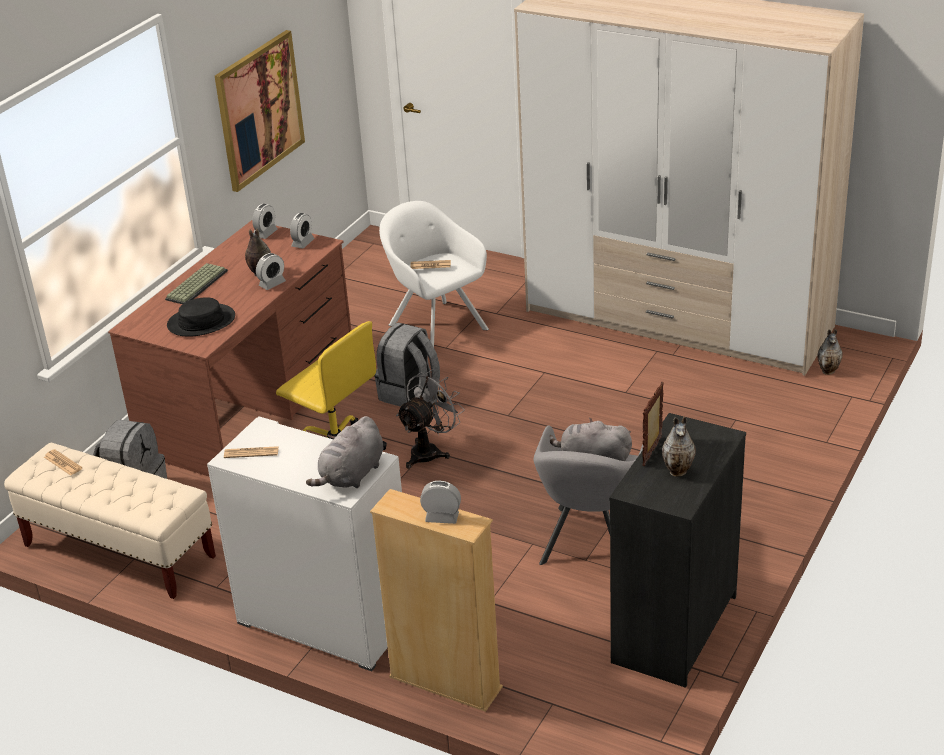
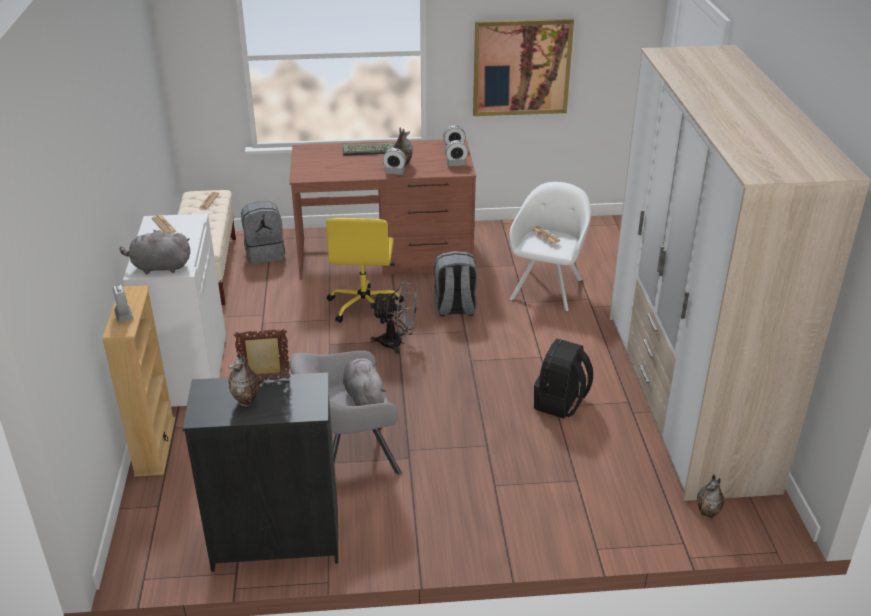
camera: 55 degrees right, 0 degrees up
(201, 321) = (328, 166): black hat -> none
(624, 387) = (561, 403): none -> black backpack

